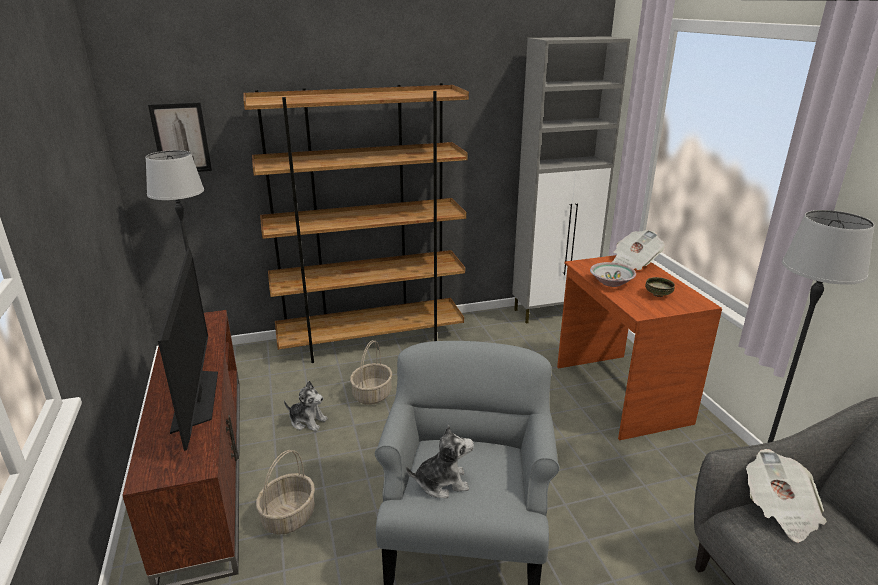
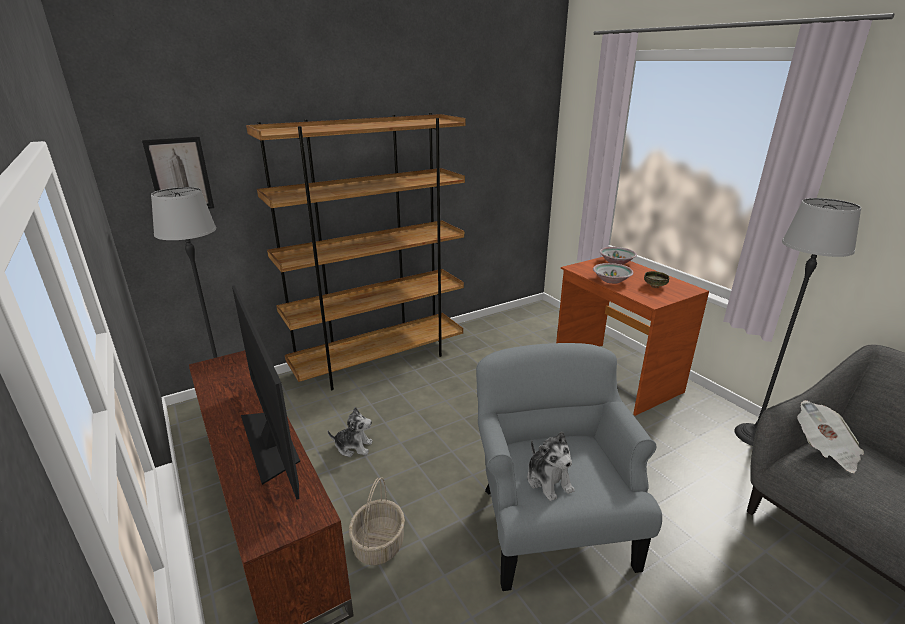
camera: 15 degrees left, 0 degrees up
(372, 394) = (404, 411): basket -> none
(442, 482) = (548, 481): plush toy -> plush toy turned 90 degrees clockwise
(553, 311) = (527, 315): grey cabinet -> none
(633, 262) = (616, 262): newspaper -> bowl

